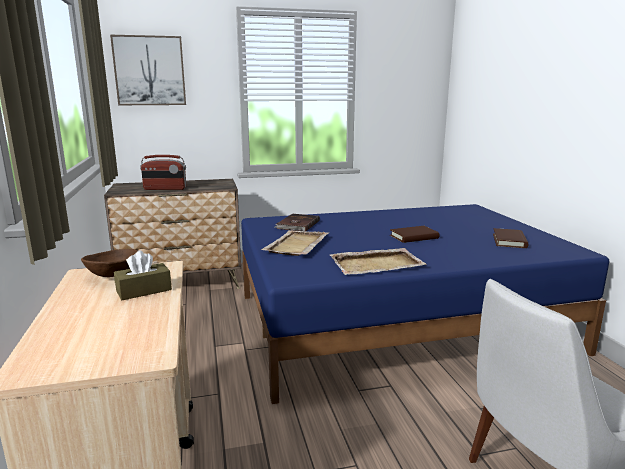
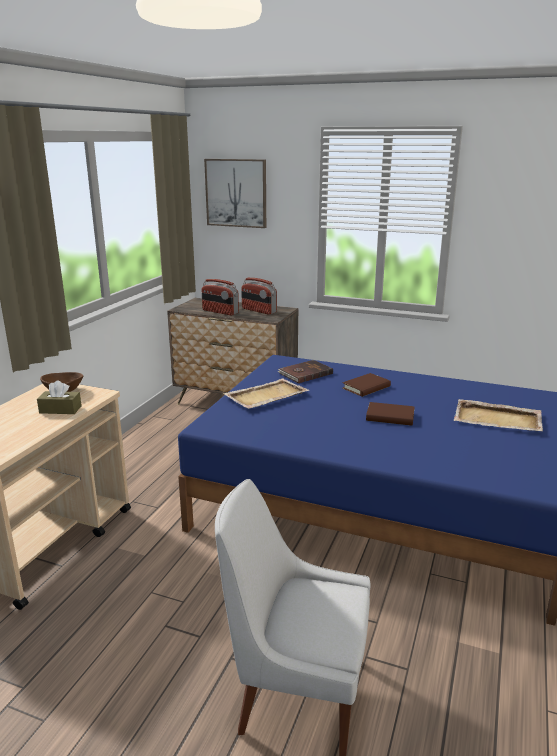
camera: 35 degrees right, 5 degrees up
(201, 183) = (258, 310): none -> radio
(377, 264) = (297, 436): beige tray -> beige tray (498, 419)
(509, 241) = (488, 451): brown book -> brown book (366, 387)

